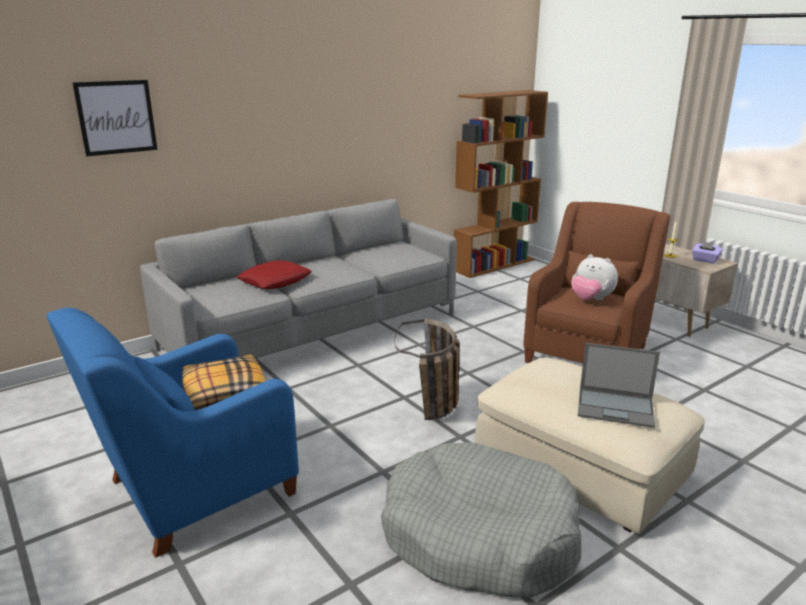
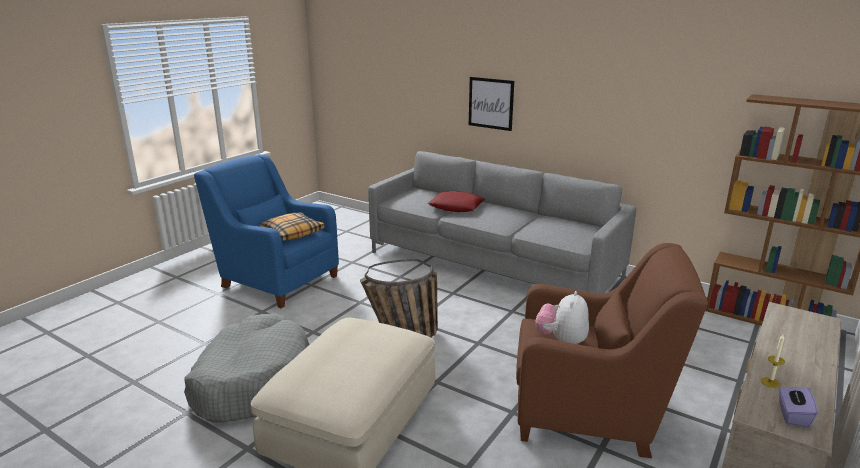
camera: 70 degrees right, 0 degrees up
(116, 117) = (421, 65): picture -> picture (491, 103)
(616, 408) = (326, 370): laptop -> none

